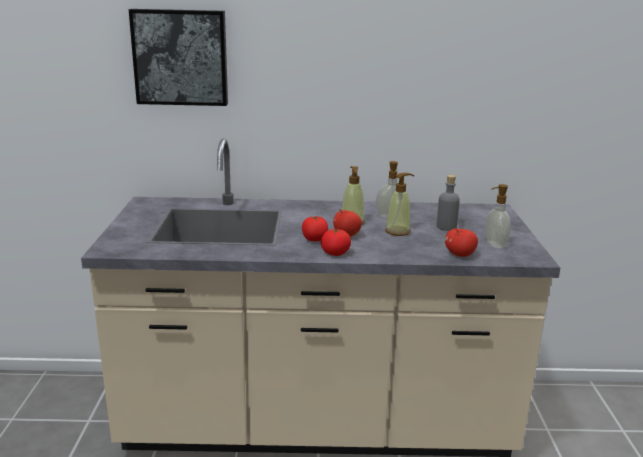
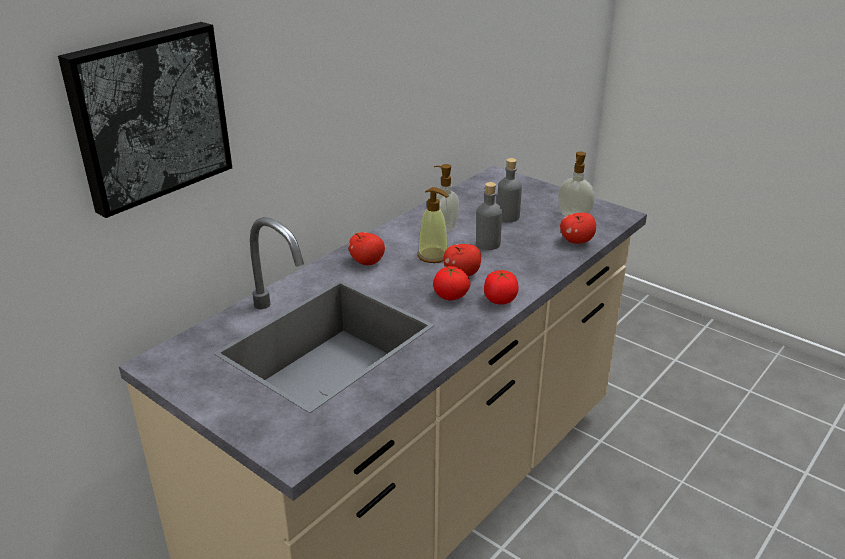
camera: 50 degrees left, 10 degrees up
(312, 210) = (367, 262): none -> apple
(398, 231) = (488, 244): soap dispenser -> grey bottle

